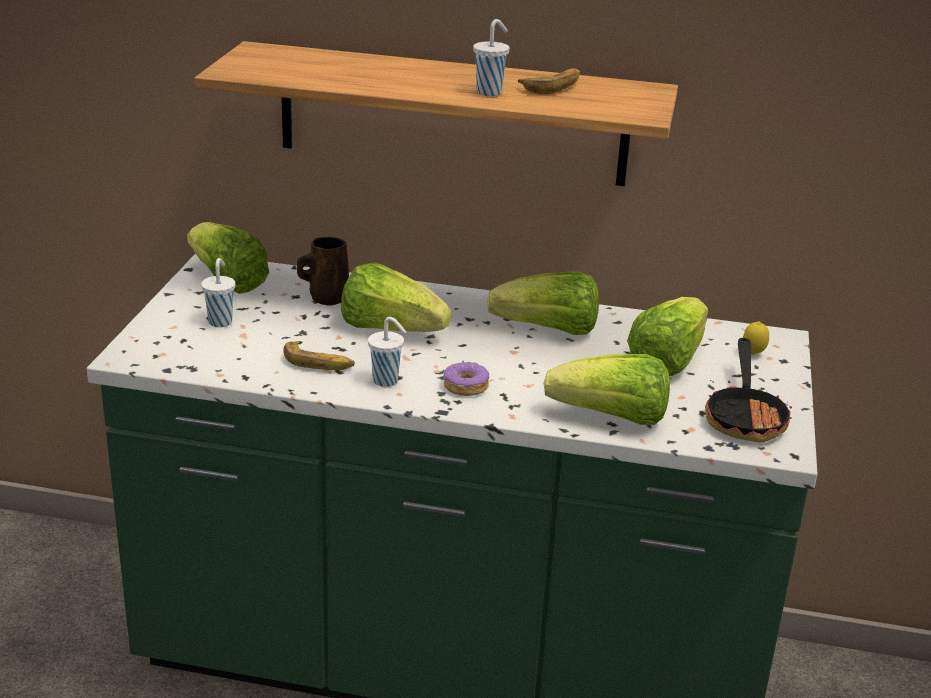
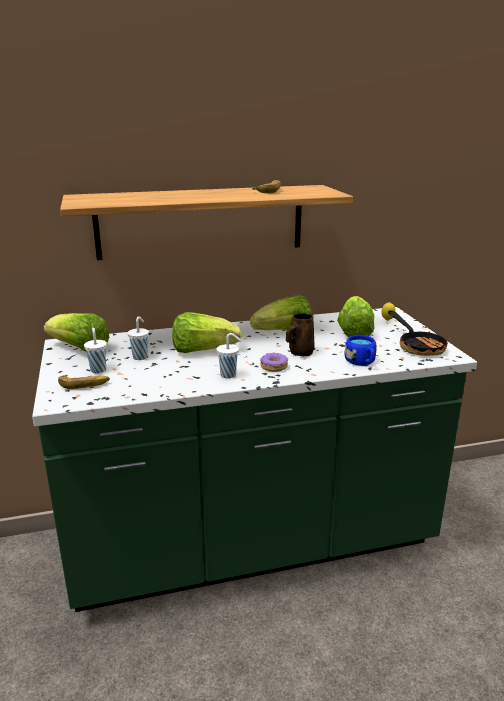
camera: 25 degrees left, 5 degrees down
(318, 363) = (180, 376): banana -> banana (84, 384)
(326, 298) = (149, 344): brown mug -> brown mug (300, 352)
(490, 92) = (243, 195): white cup -> white cup (140, 357)
(611, 418) = (361, 362): lettuce -> blue mug

